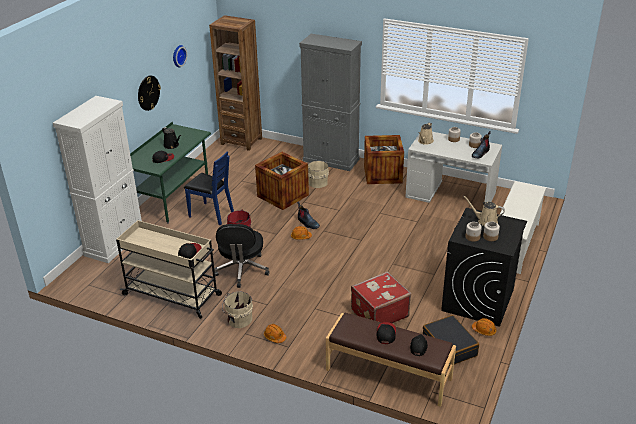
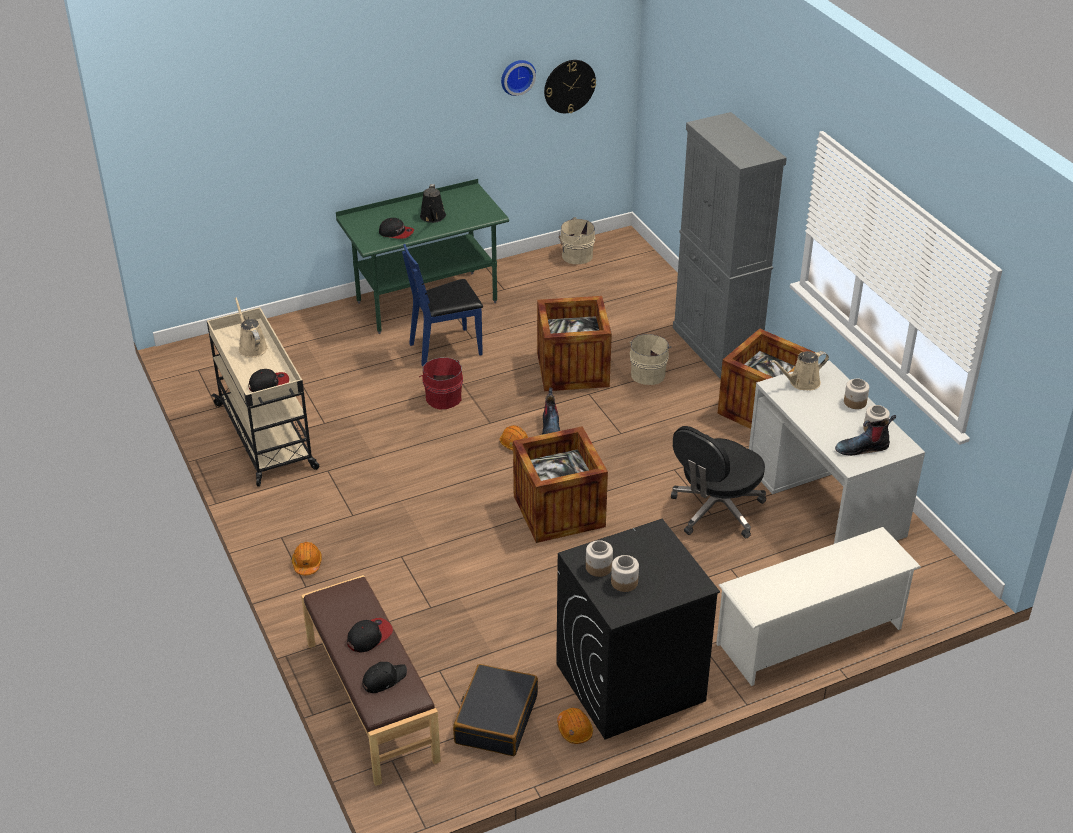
camera: 40 degrees right, 5 degrees up
(114, 242) = (288, 328): white cabinet -> none
(148, 93) = (429, 121): wall clock -> wall clock (569, 86)
(211, 214) = (446, 348): blue chair -> blue chair turned 90 degrees clockwise
(238, 320) = (295, 515): beige bucket -> beige bucket (575, 256)
(241, 141) = (626, 253): brown bookcase -> none
(242, 270) = (382, 451): black office chair -> black office chair (715, 510)
(357, 252) = (559, 511): none -> crate
(378, 313) = (470, 614): red suitcase -> none
(485, 221) = (655, 555): beige watering can -> beige watering can (251, 347)

